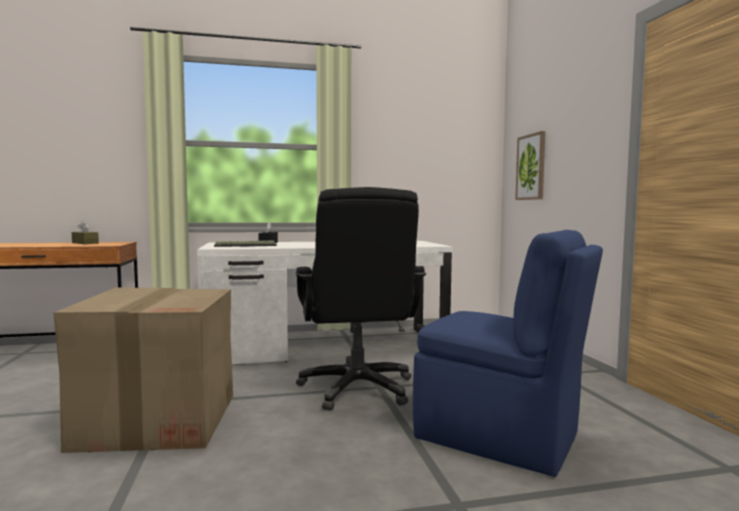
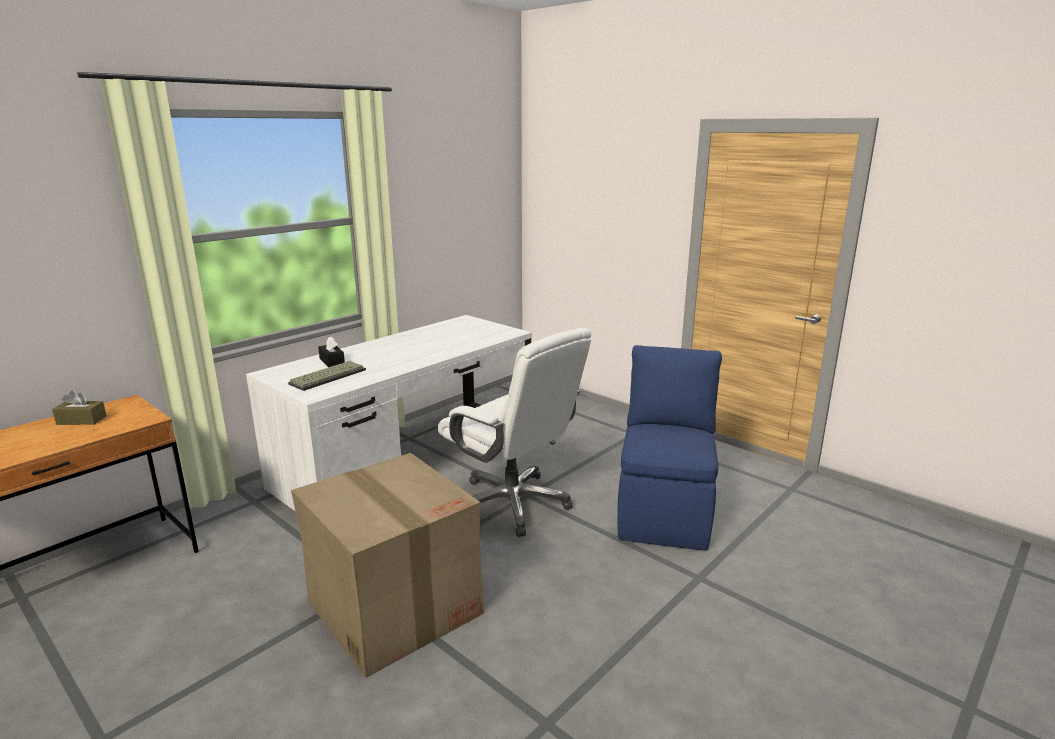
camera: 35 degrees left, 15 degrees up
(358, 388) = (513, 503): black office chair -> white office chair
(501, 437) = (664, 513): blue chair -> blue chair turned 75 degrees counterclockwise
(531, 167) = (568, 227): picture -> none

